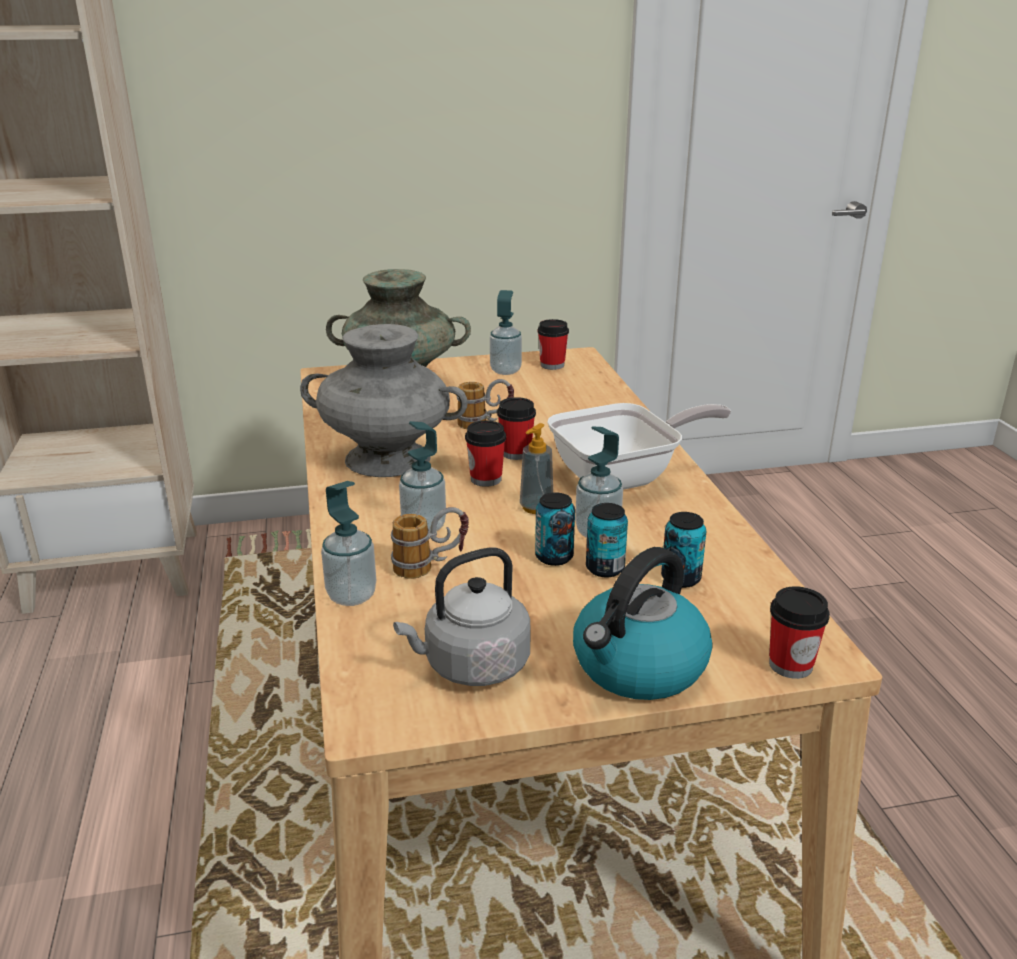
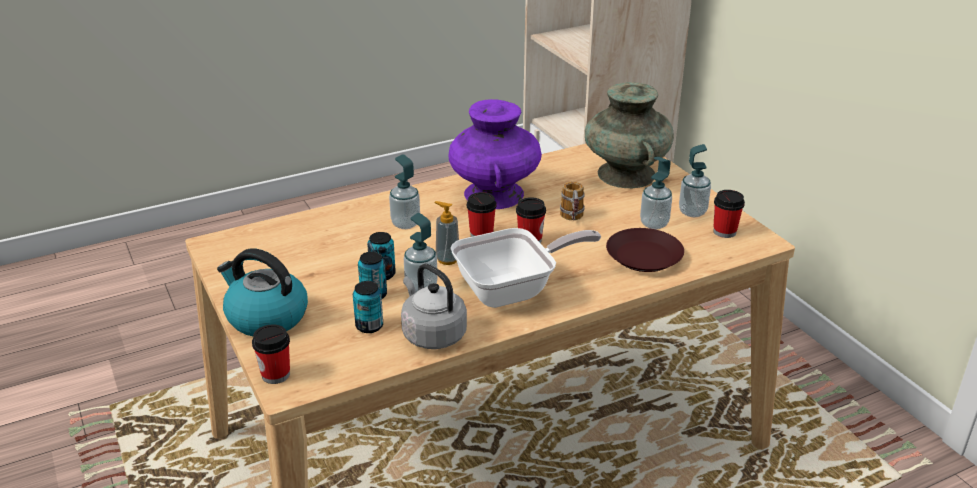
camera: 75 degrees right, 5 degrees up
(351, 596) = (320, 217): soap dispenser -> soap dispenser (654, 224)
(386, 459) = (494, 194): grey vase -> purple vase
(430, 567) = (357, 234): mug -> none
(471, 666) = (260, 264): grey kettle -> grey kettle (432, 334)
(583, 404) = (644, 257): none -> brown plate
(624, 477) = (513, 290): frying pan -> frying pan turned 75 degrees counterclockwise

